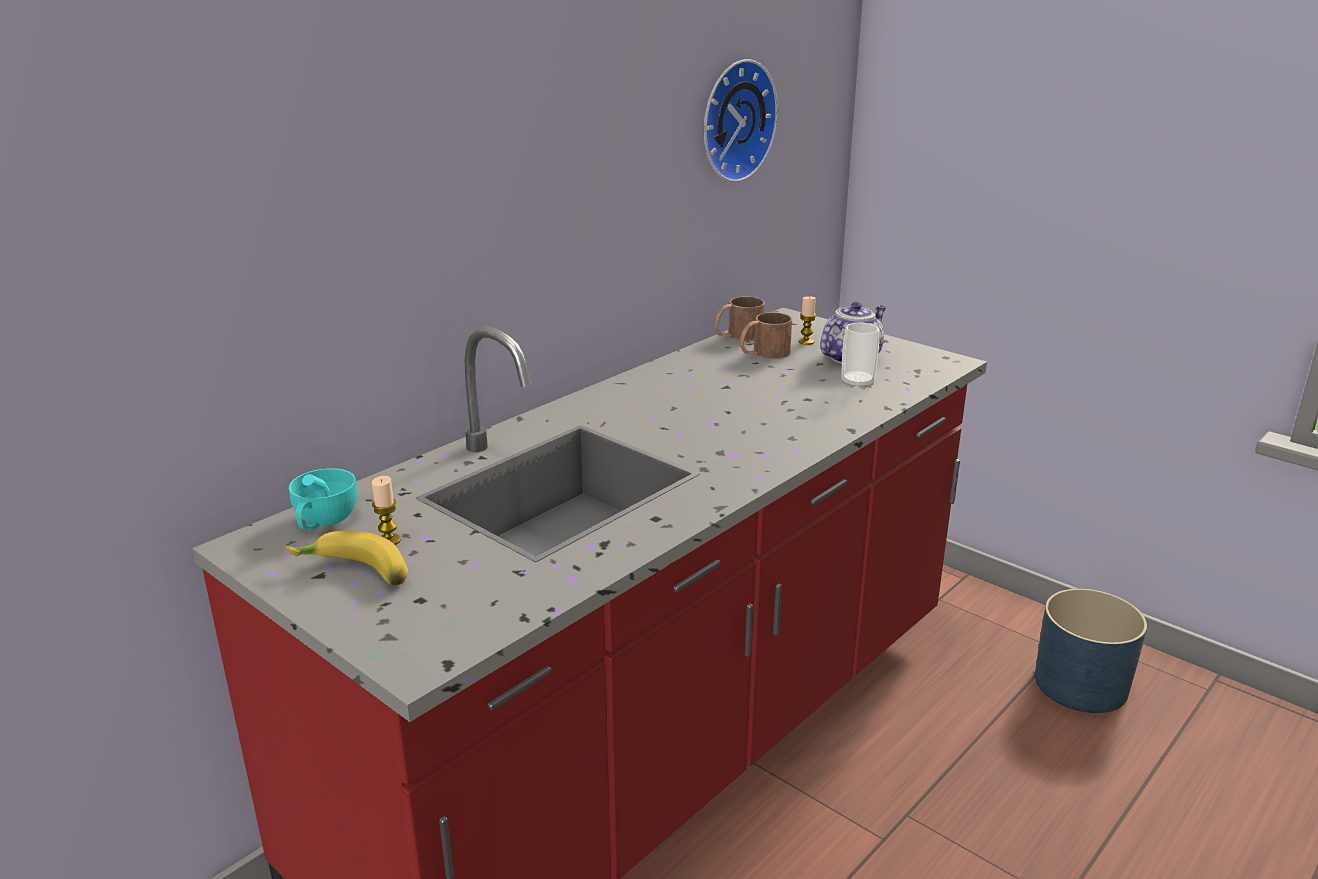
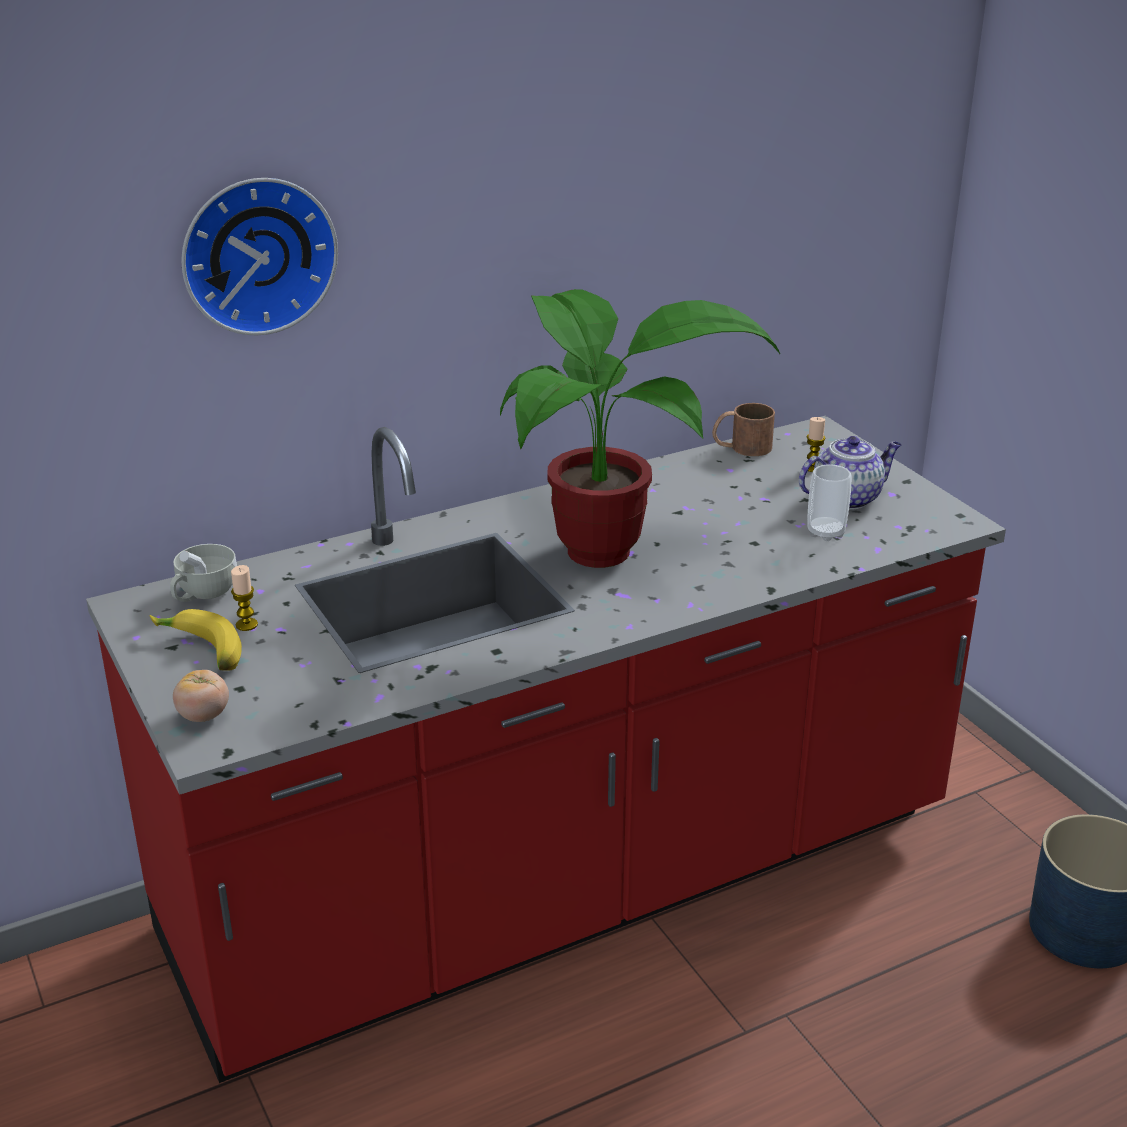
camera: 20 degrees right, 5 degrees up
(323, 521) = (203, 594): turquoise cup -> white cup
(397, 634) = (203, 716): none -> tomato
(692, 421) = (611, 548): none -> potted plant
(733, 120) = (759, 204): wall clock -> wall clock (257, 254)
(763, 353) = (752, 475): brown mug -> none

